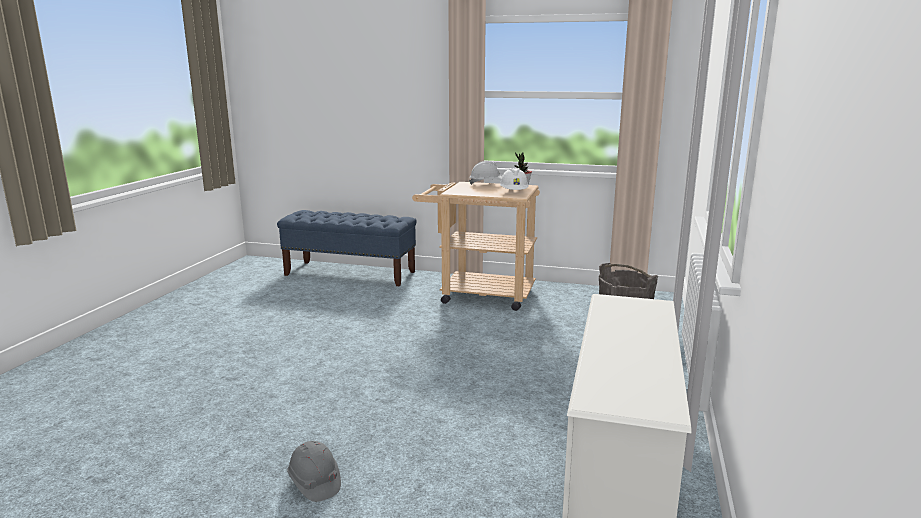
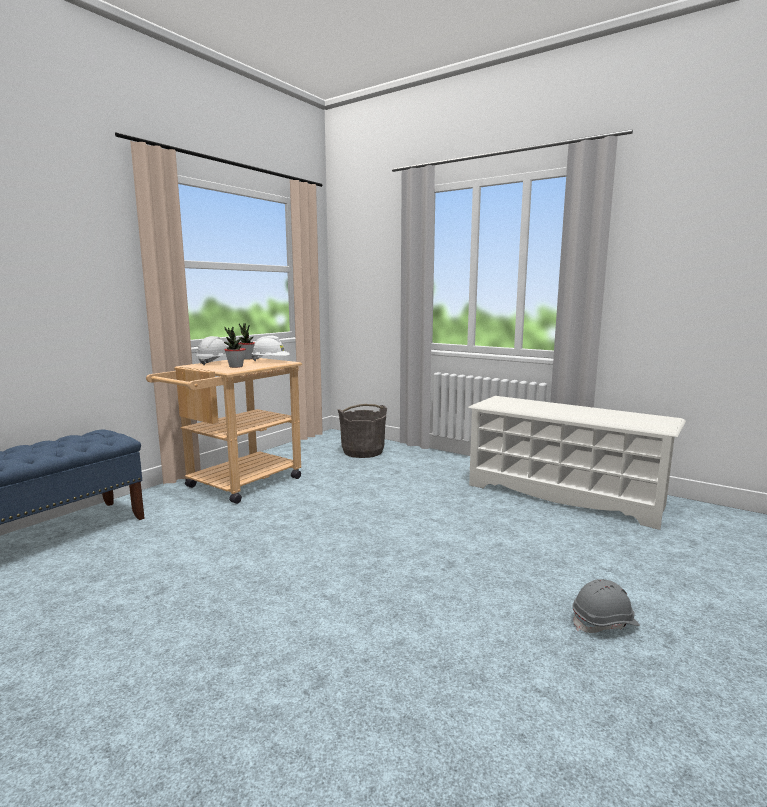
camera: 70 degrees left, 5 degrees down
(473, 190) = (236, 366): none -> potted plant

